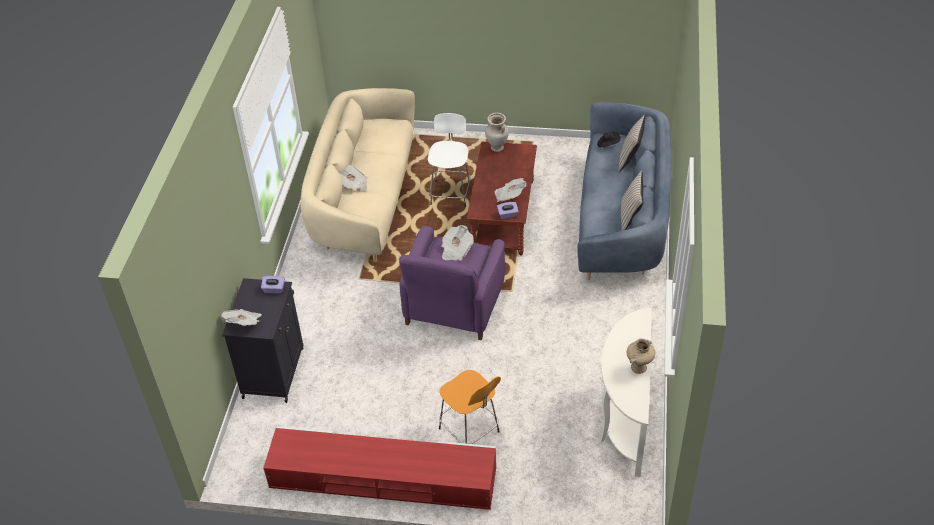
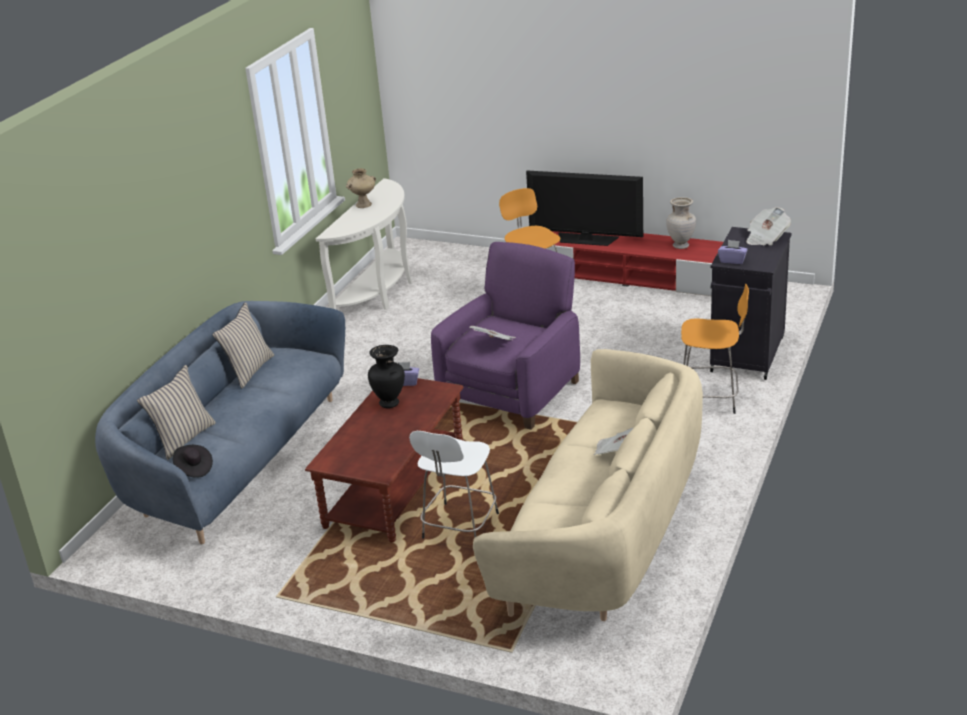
camera: 165 degrees left, 15 degrees down
(303, 318) = (710, 399): none -> orange stool
(426, 458) = (586, 239): none -> television
(497, 148) = (370, 469): beige vase -> beige vase (681, 246)
(509, 196) = (390, 403): newspaper -> black vase

